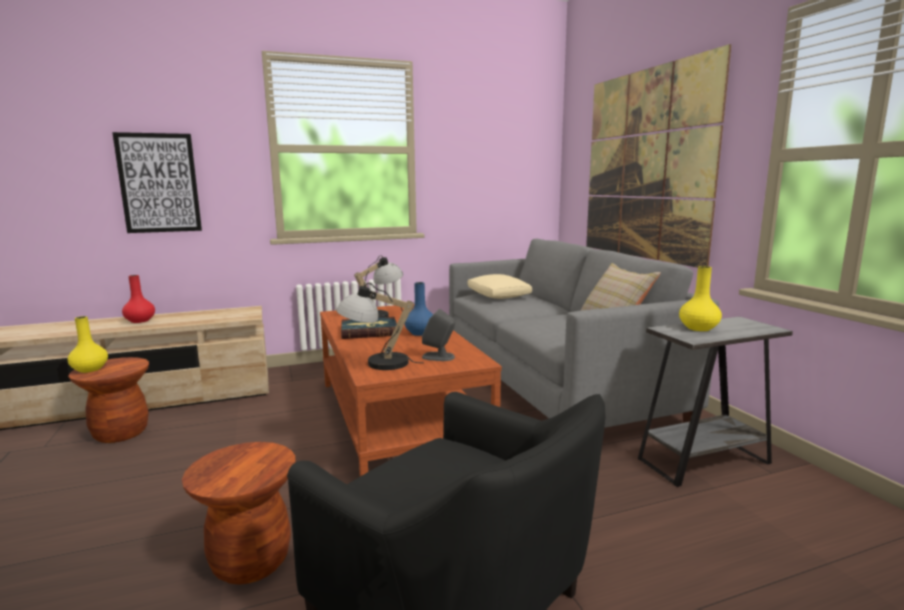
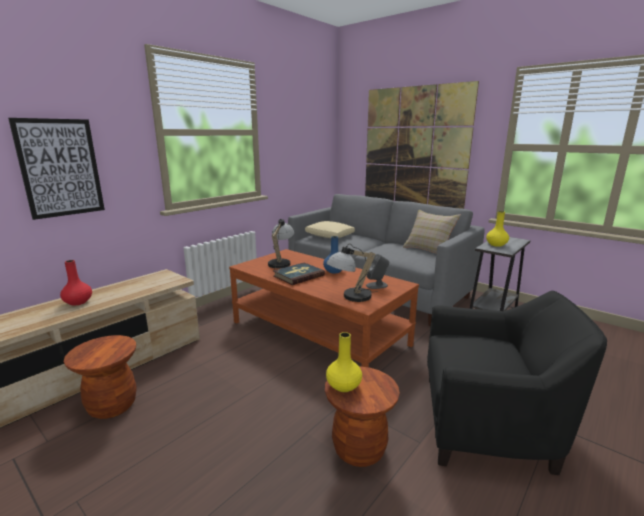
camera: 30 degrees left, 5 degrees up
(89, 369) = (83, 357): yellow vase -> yellow vase (344, 386)

